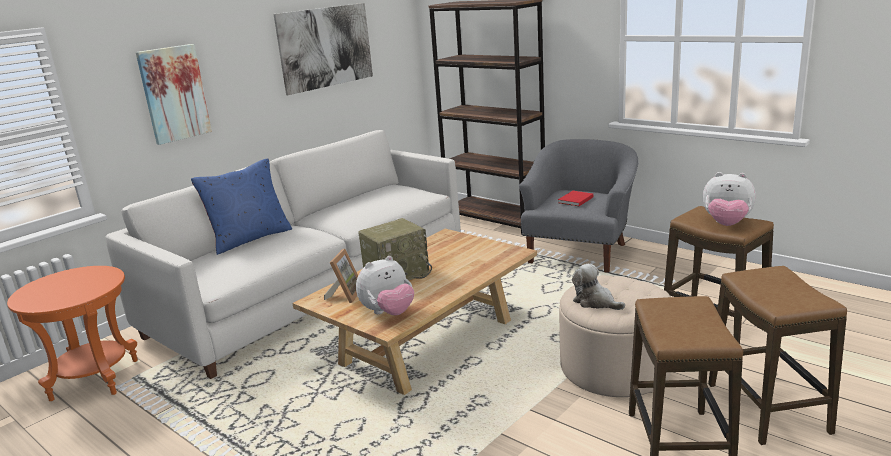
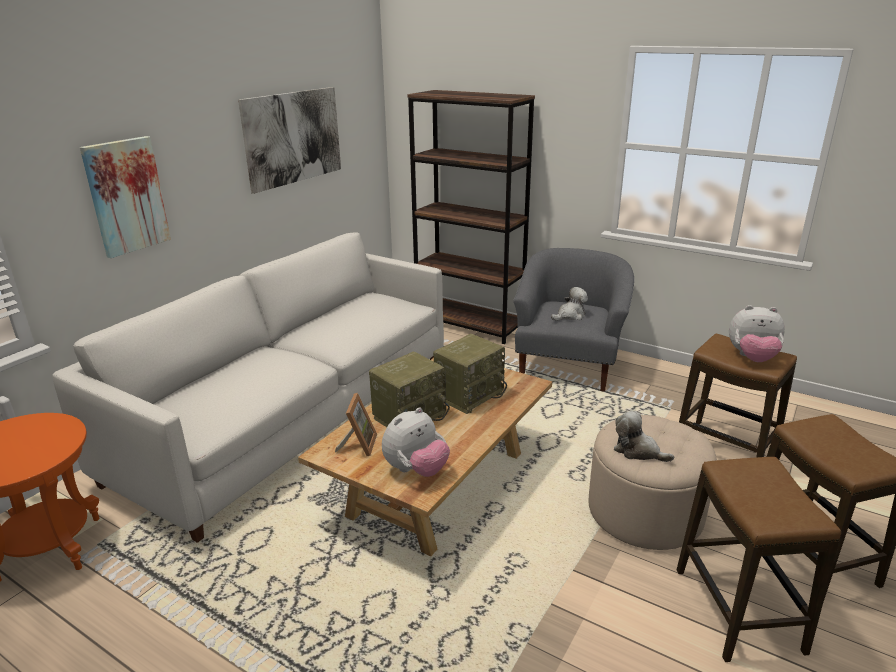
camera: 10 degrees left, 5 degrees up
(250, 239) = (226, 369): blue pillow -> none
(456, 260) = (469, 394): none -> radio
(574, 200) = (570, 315): red book -> plush toy

